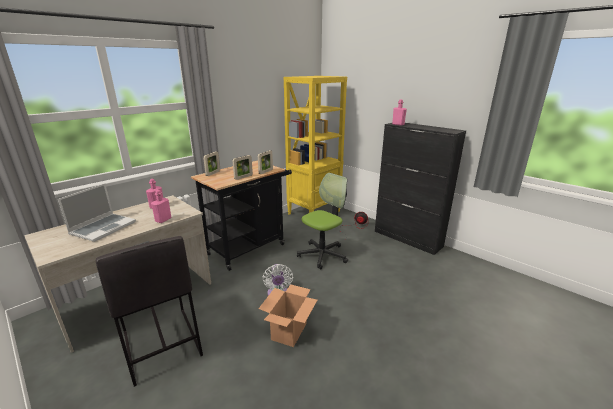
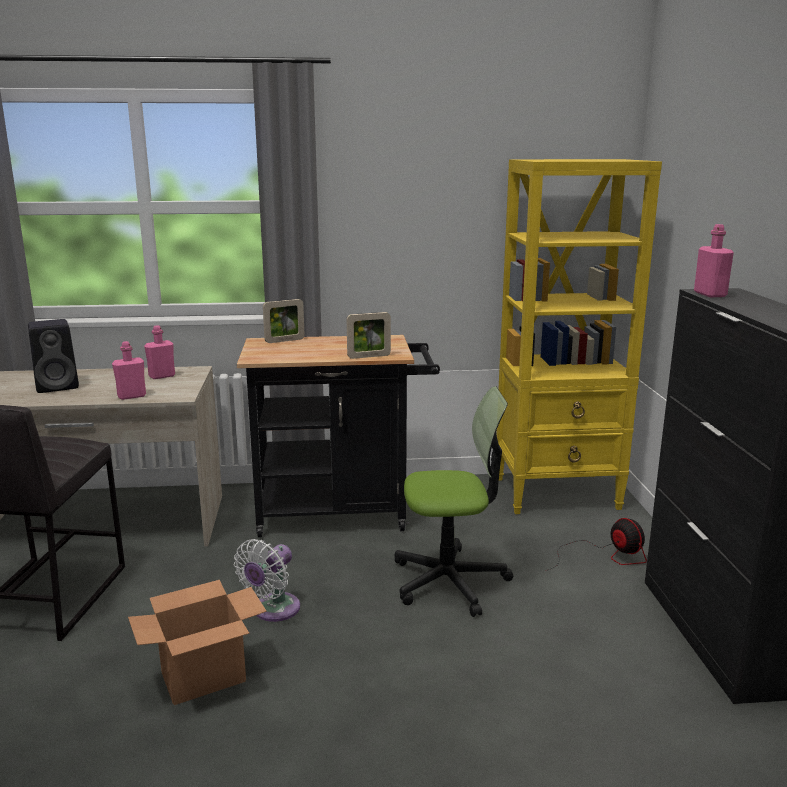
camera: 40 degrees right, 5 degrees down
(103, 228) = (59, 386): laptop -> black speaker
(243, 177) = (312, 357): picture frame -> none

